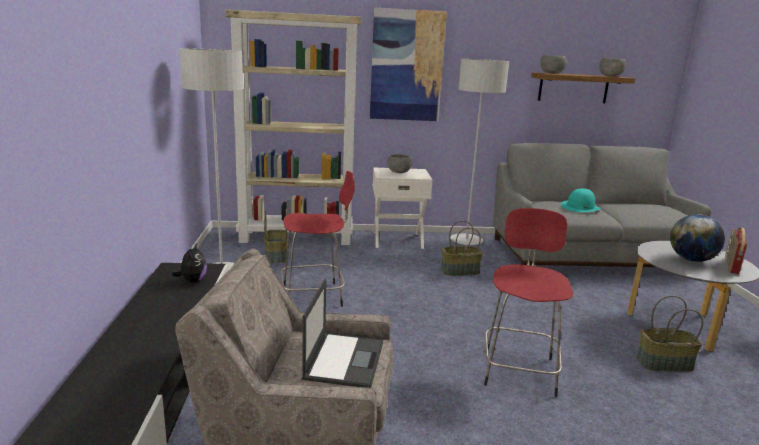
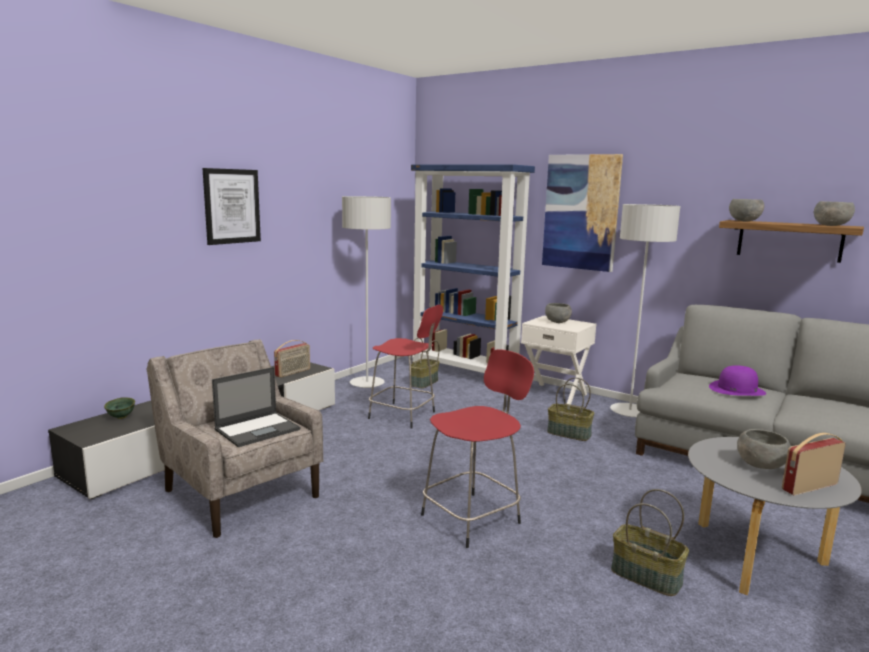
camera: 40 degrees right, 5 degrees down
(76, 417) = (122, 417): none -> green bowl
(98, 66) = (232, 206): none -> picture
(193, 281) = (293, 373): plush toy -> radio
(297, 237) = (465, 373): beige bookcase -> blue bookcase
(580, 207) = (736, 389): turquoise hat -> purple hat
(691, 260) = (760, 466): globe -> grey bowl

